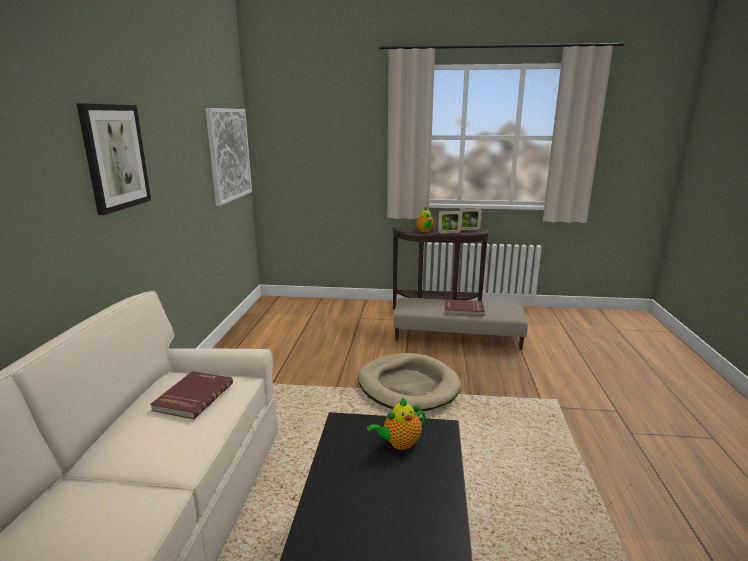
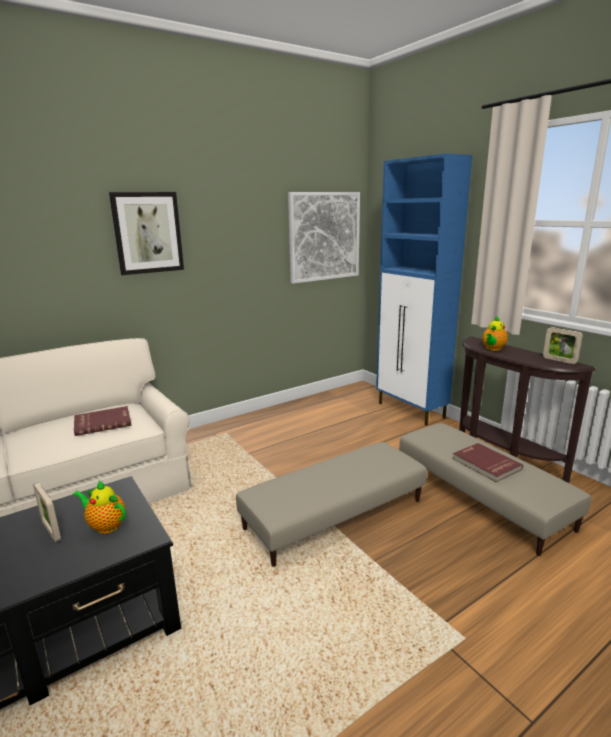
camera: 50 degrees right, 0 degrees up
(337, 304) = (411, 411): none -> blue cabinet
(408, 386) = (334, 514): beige dog bed -> beige ottoman
(449, 233) = (518, 357): picture frame -> picture frame (51, 531)

